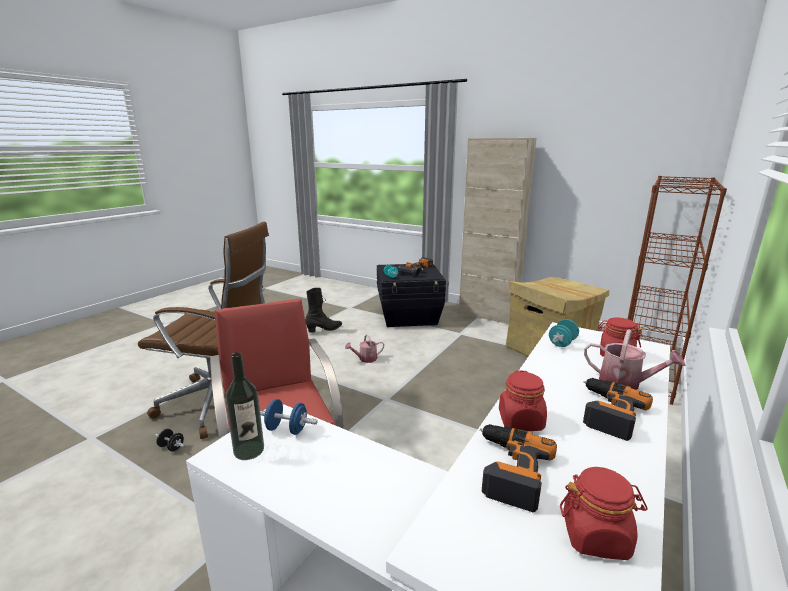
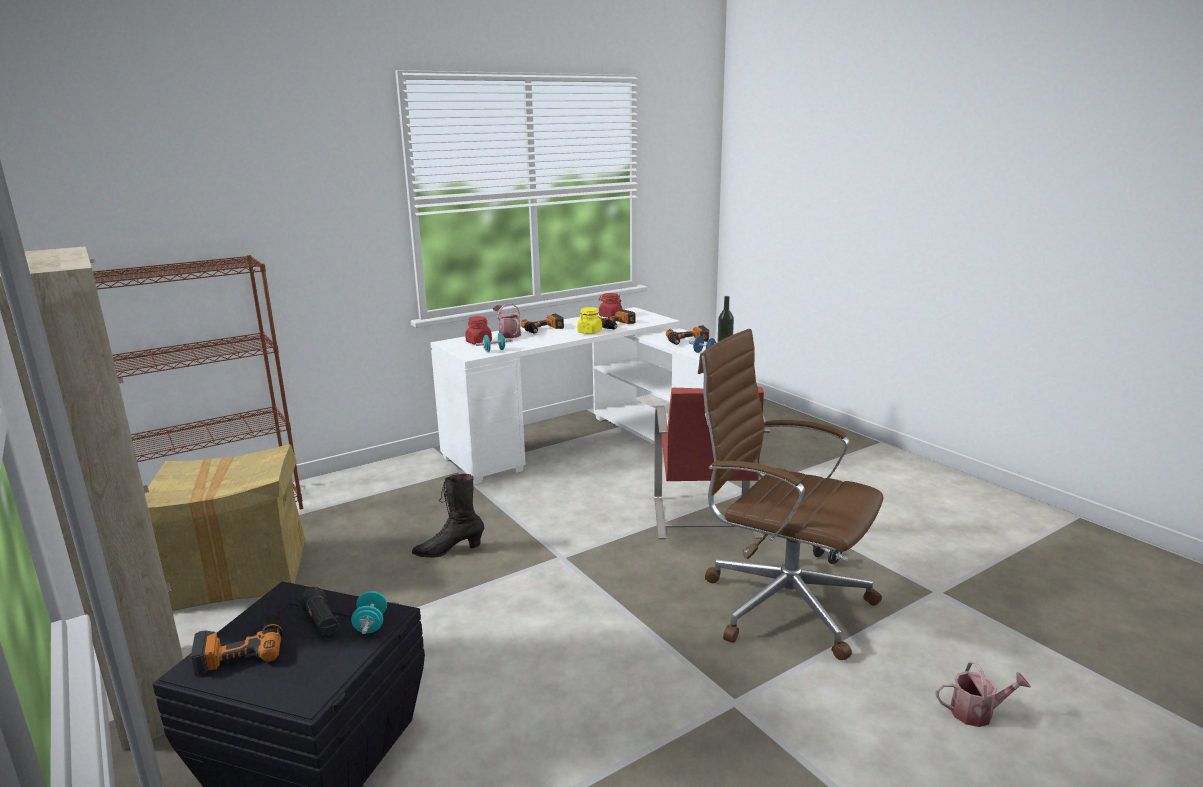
camera: 155 degrees left, 0 degrees up
(324, 329) = (559, 756): black boot -> black boot (449, 550)
(331, 477) = (688, 341): none -> power drill
(365, 359) = (536, 631): watering can -> watering can (977, 712)
(521, 421) = (589, 332): red jar -> yellow jar

